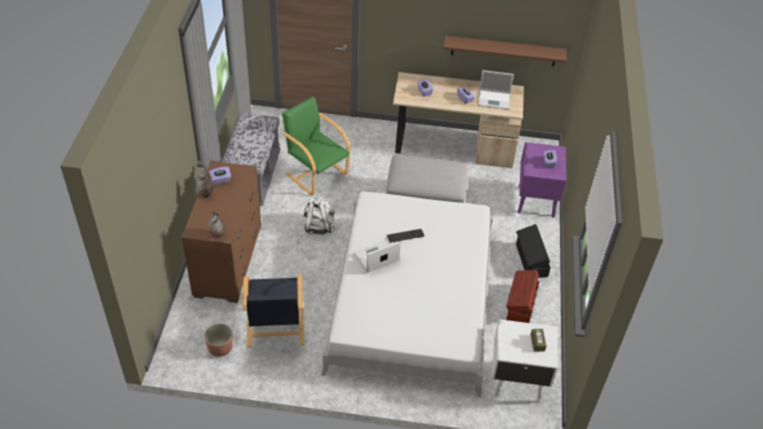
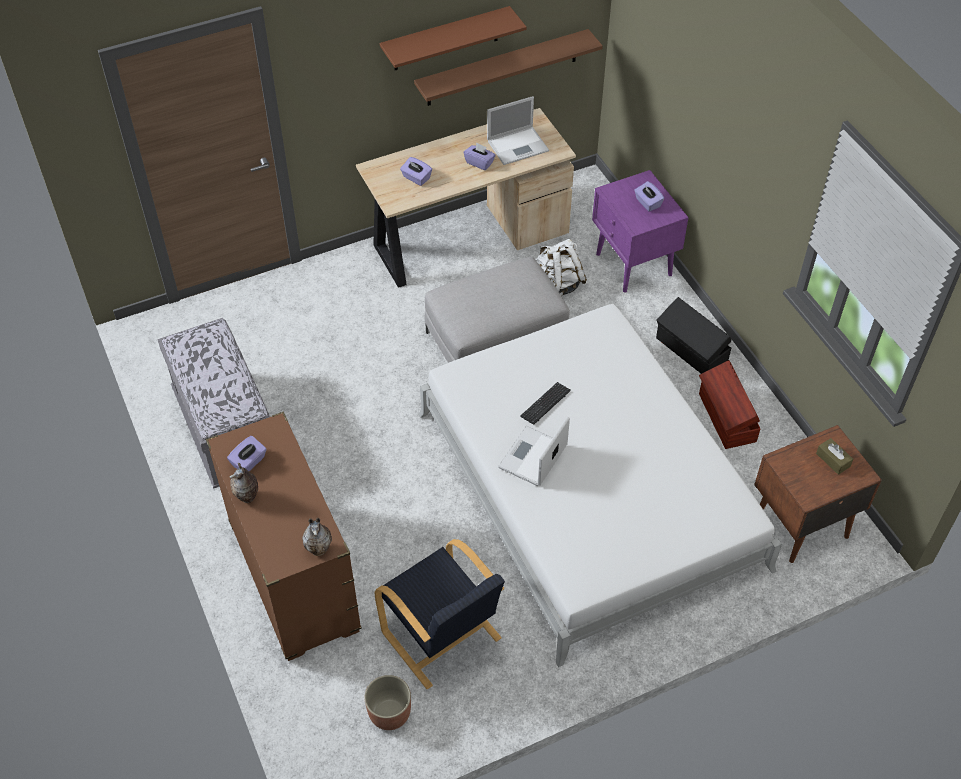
camera: 30 degrees left, 5 degrees up
(316, 173) = (312, 374): green armchair -> none
(318, 226) = (380, 453): white backpack -> white backpack (557, 284)
(469, 18) = (445, 39): none -> brown shelf
(516, 381) = (800, 525): white nightstand -> brown nightstand

